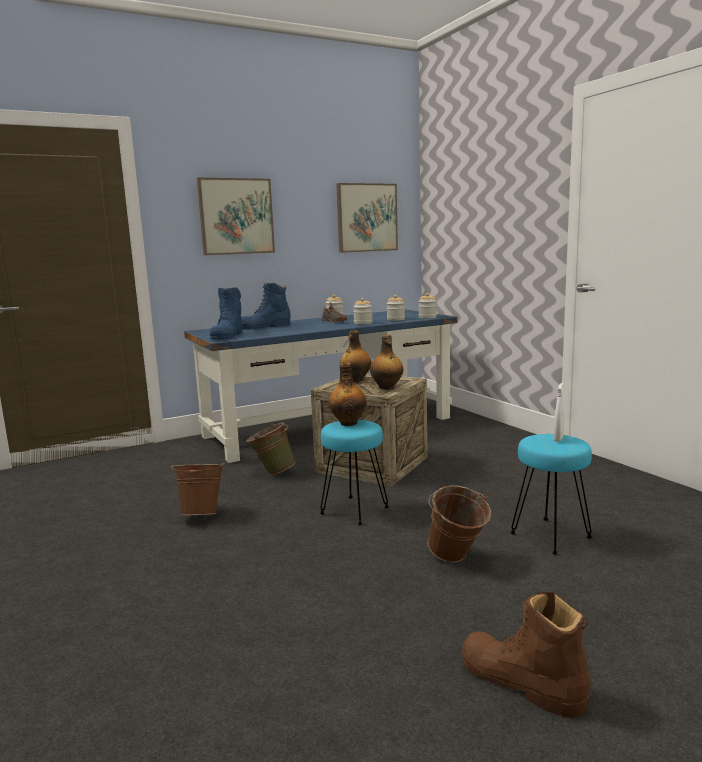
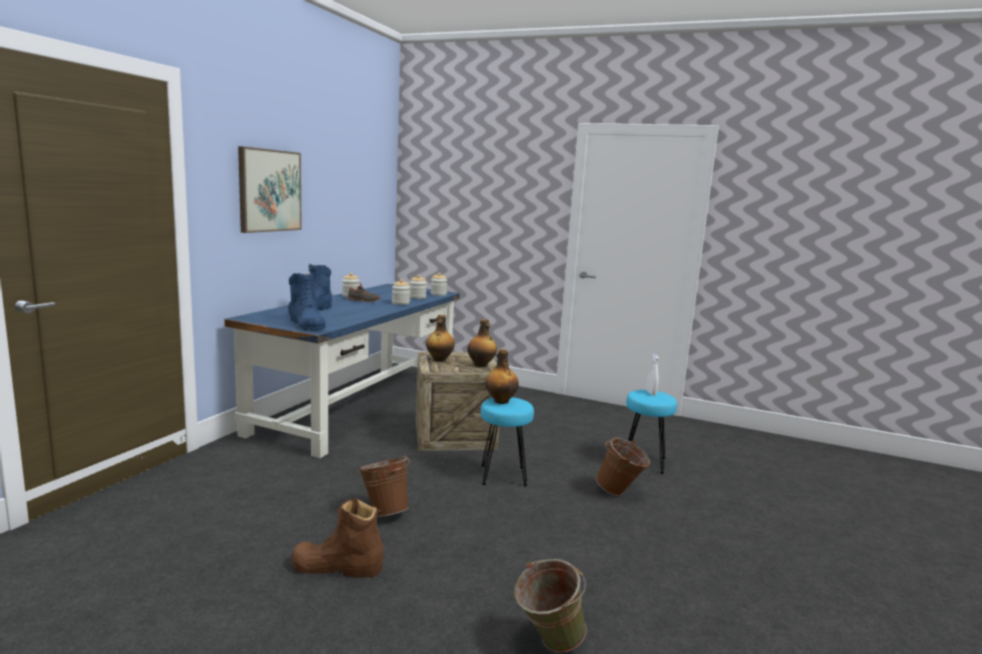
camera: 40 degrees left, 0 degrees up
(272, 473) = (381, 459): green bucket -> green bucket (547, 644)
(366, 218) = (364, 196): picture -> none
(521, 682) = (749, 552): brown boot -> brown boot (337, 567)

